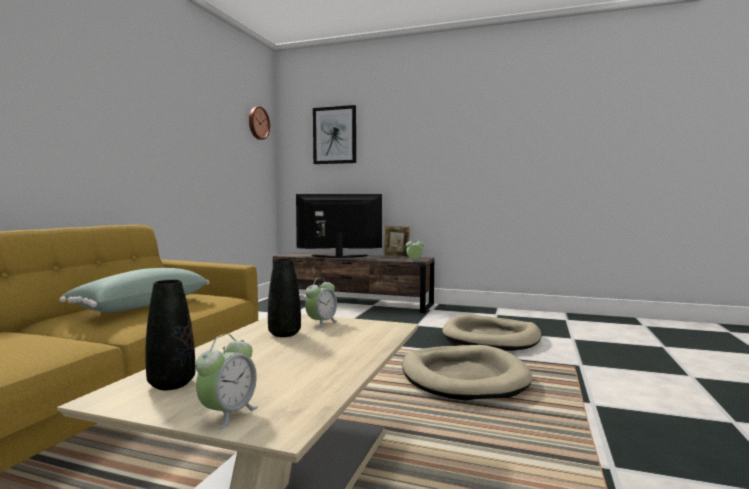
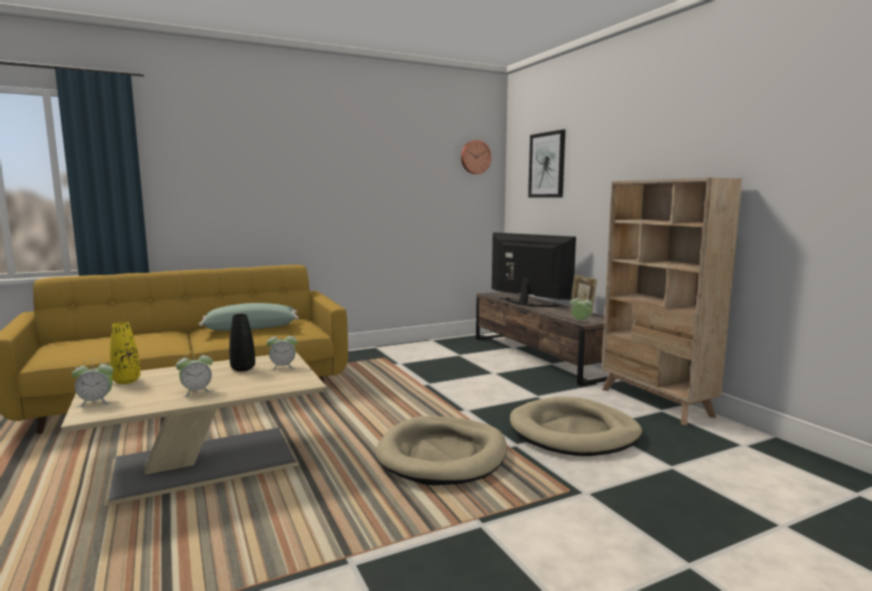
camera: 45 degrees right, 5 degrees up
(171, 384) = (126, 381): black vase -> yellow vase
(321, 362) = (196, 392): none -> alarm clock
(483, 311) = (655, 402): none -> beige bookcase

